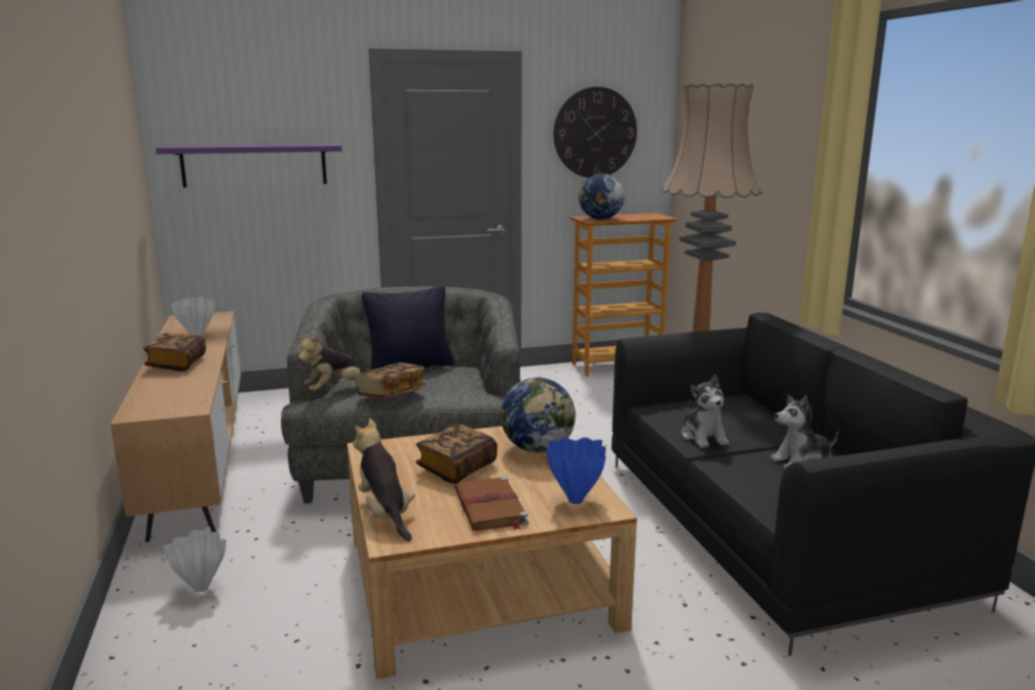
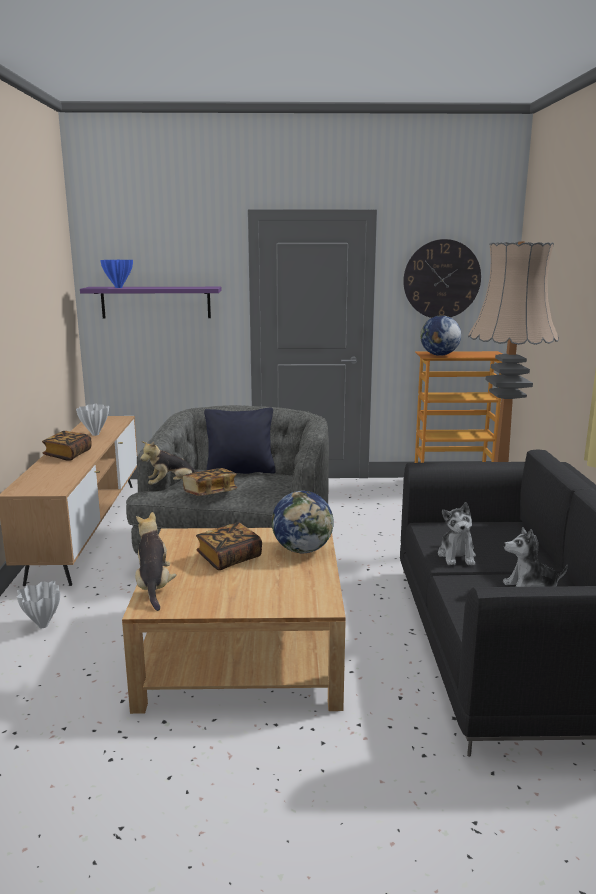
camera: 15 degrees right, 0 degrees up
(490, 508) = (234, 593): brown book -> none
(574, 501) = (303, 596): blue vase -> blue vase (118, 287)

